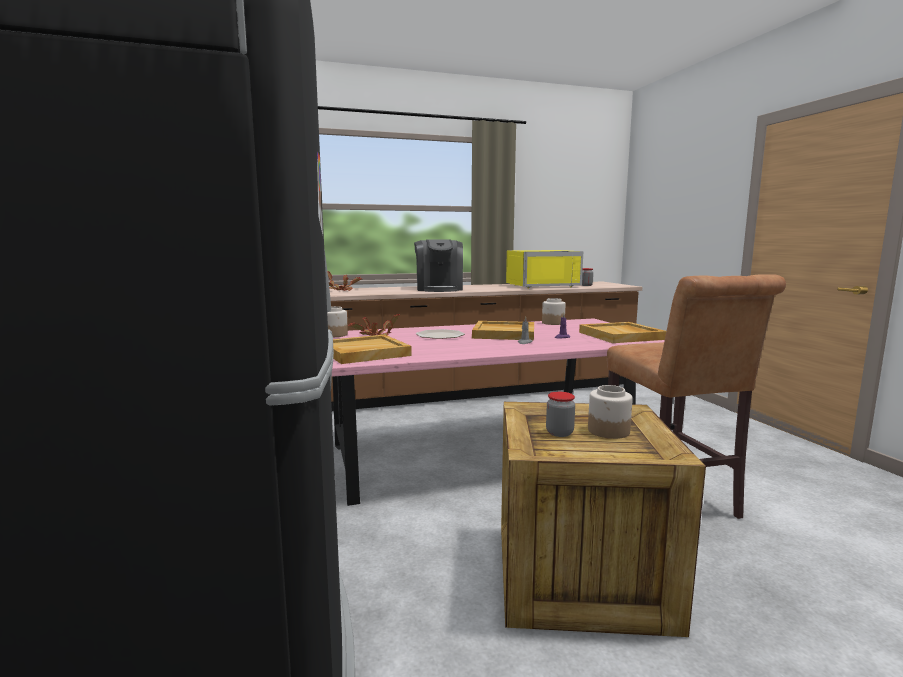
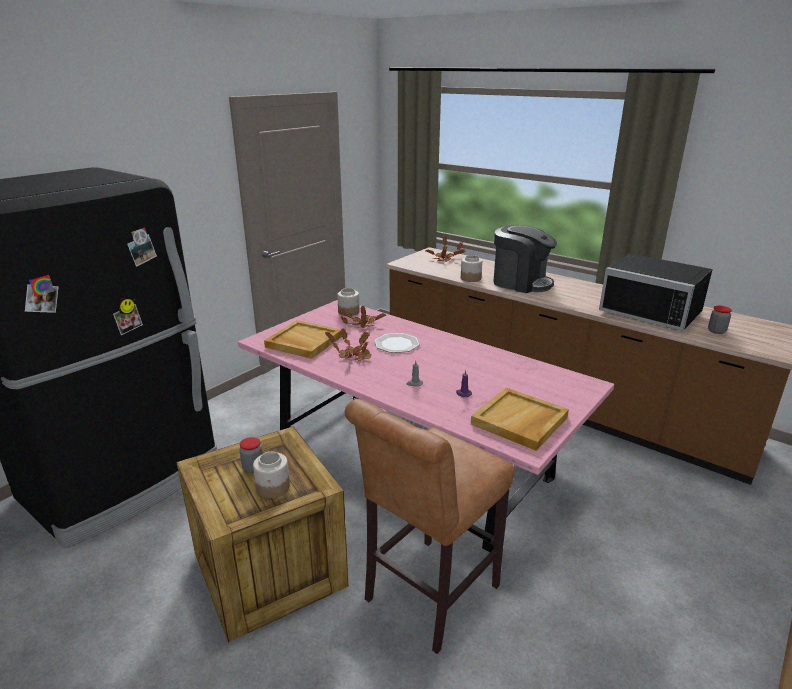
camera: 55 degrees right, 15 degrees up
(434, 346) = (353, 355): none -> potted plant
(439, 289) = (521, 283): coffee machine -> coffee machine turned 105 degrees counterclockwise
(504, 333) = (443, 365): beige tray -> none
(540, 286) = (652, 311): yellow microwave -> black microwave
(553, 323) = (538, 370): jar -> jar (470, 278)

